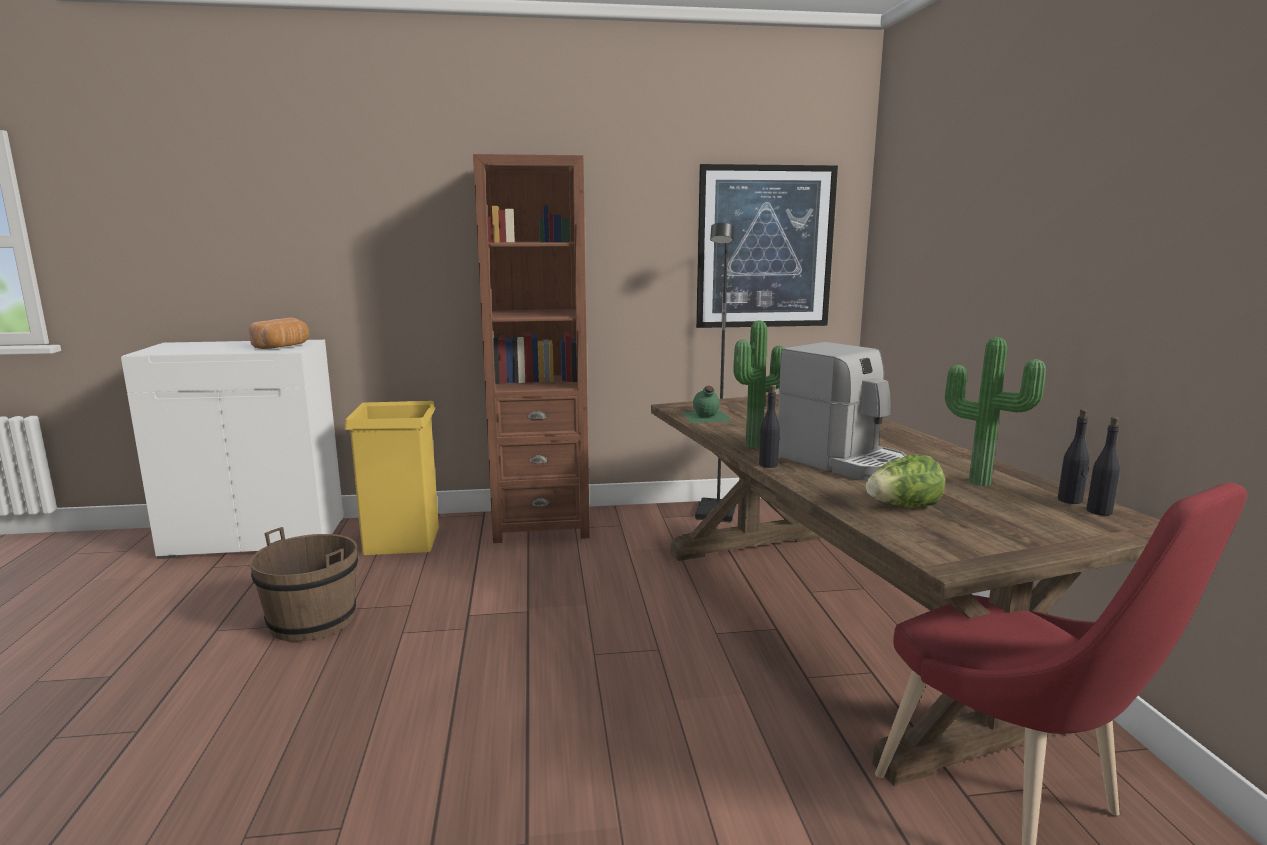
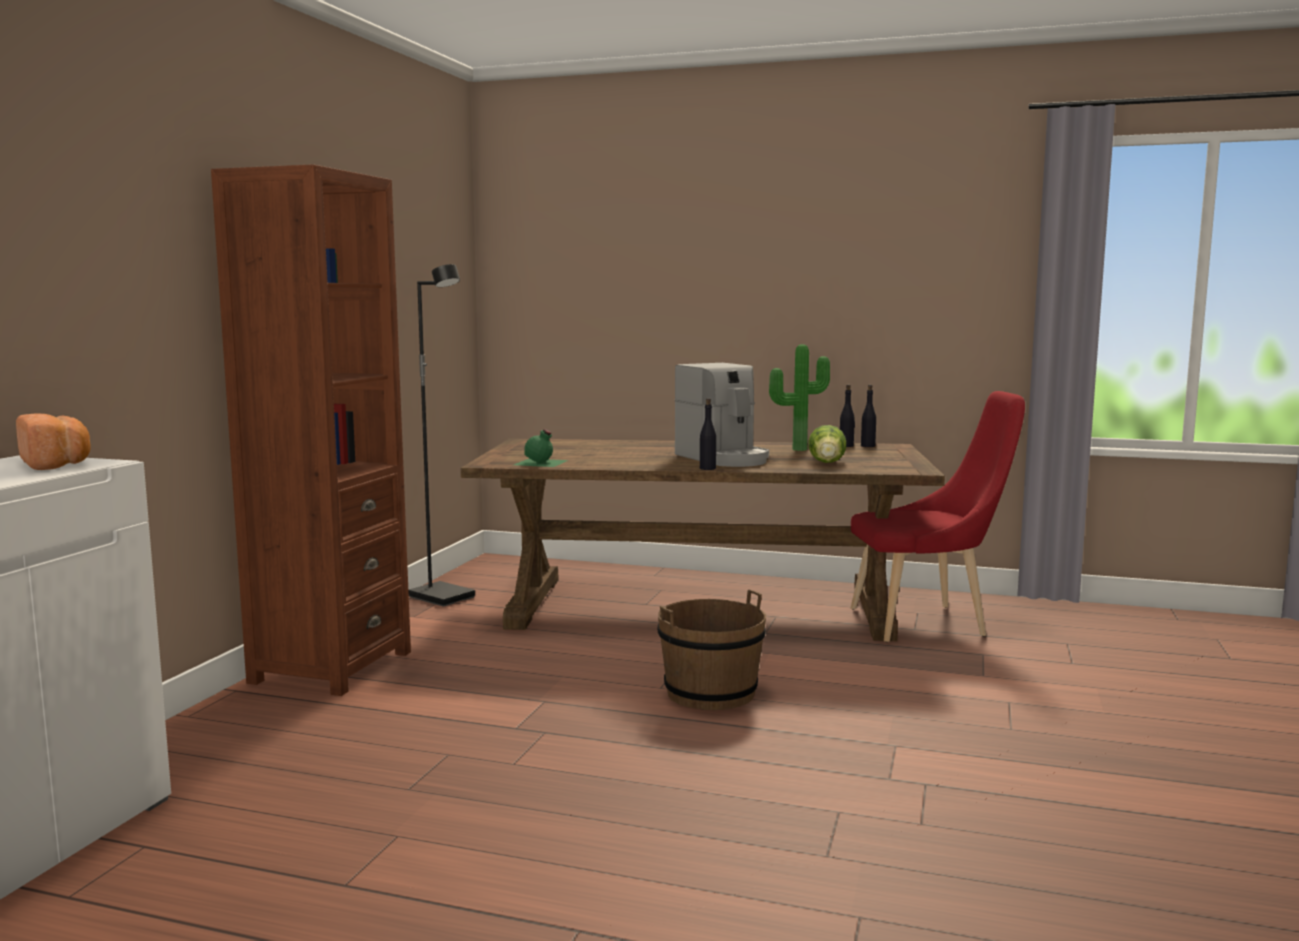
camera: 65 degrees left, 5 degrees down
(312, 621) = (410, 814): brown bucket -> brown bucket (710, 693)
(402, 540) = (232, 744): yellow trash can -> none
(757, 446) = (655, 464): potted plant -> none
(765, 247) = (424, 293): picture -> none
(843, 462) = (724, 458): coffee machine -> coffee machine turned 75 degrees clockwise

